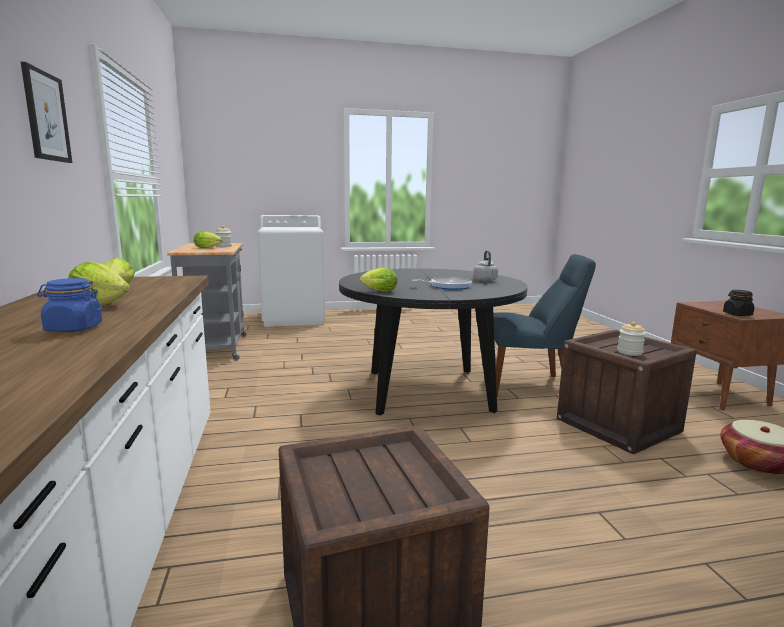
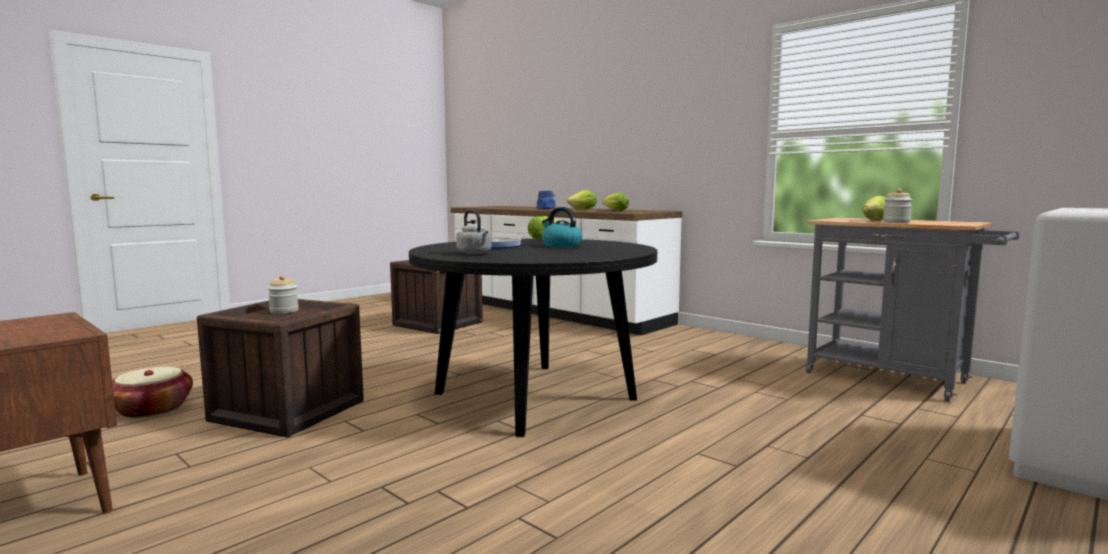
camera: 145 degrees right, 5 degrees down
(46, 116) = (680, 110): picture -> none
(404, 281) = (561, 246): none -> kettle
(530, 385) = (406, 436): blue chair -> none
(737, 314) = (48, 320): black jar -> none

